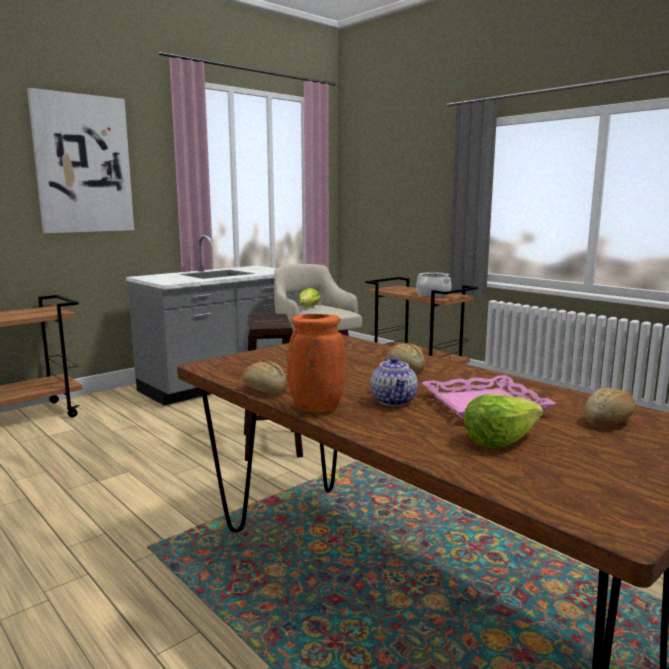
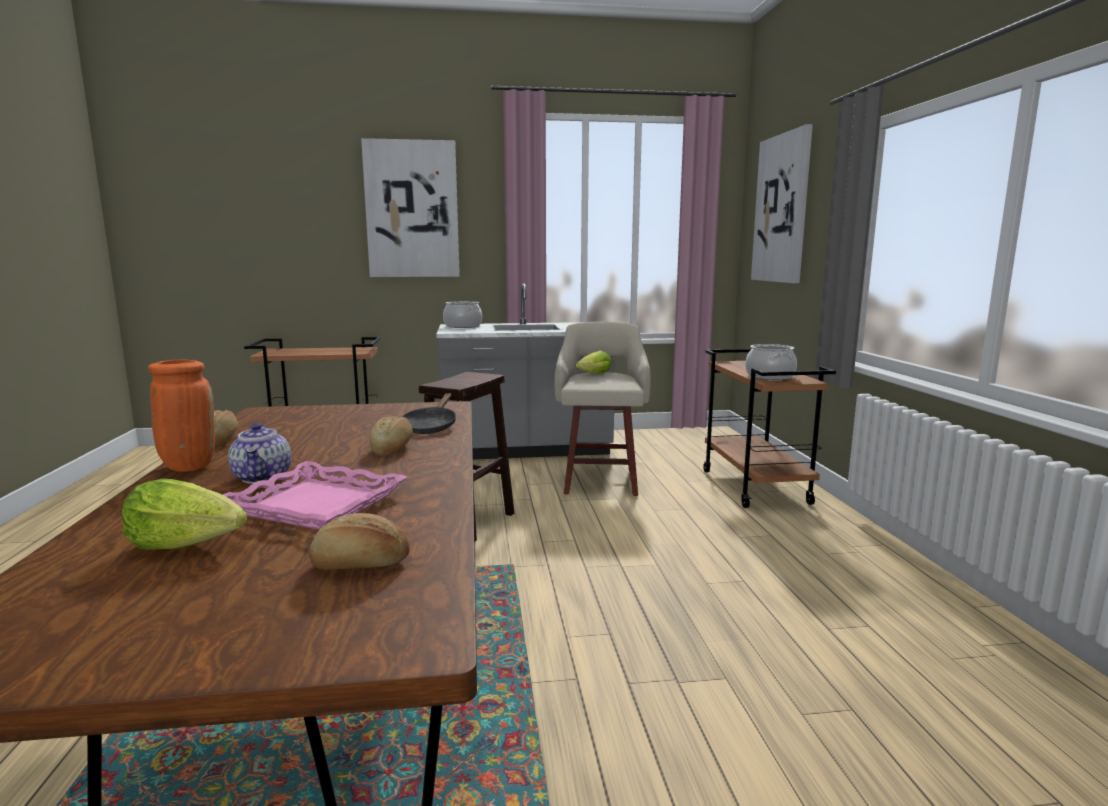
camera: 35 degrees right, 0 degrees up
(159, 277) = (463, 326): none -> cooking pot
(376, 352) = (431, 426): none -> black frying pan
(389, 174) = (782, 209): none -> picture
(394, 401) = (263, 477): teapot -> teapot turned 45 degrees counterclockwise

